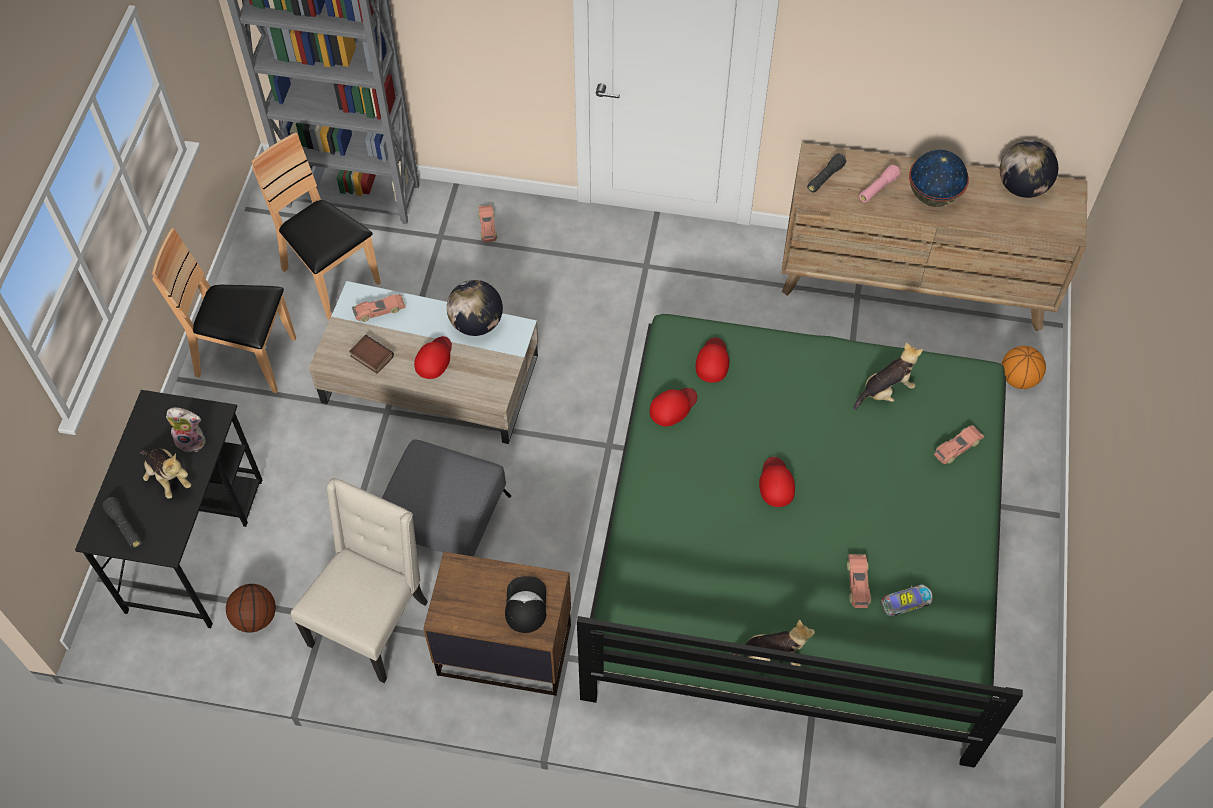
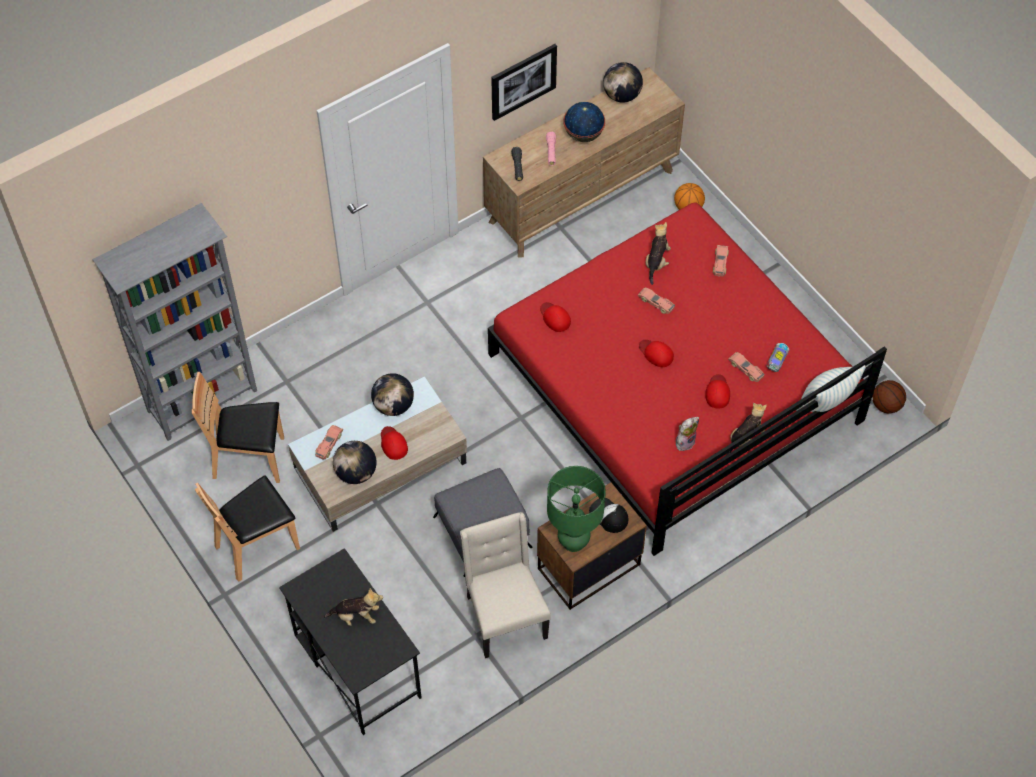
camera: 45 degrees left, 0 degrees up
(125, 526) = (365, 659): black flashlight -> none
(192, 440) = (344, 586): plush toy -> plush toy (685, 441)
(255, 618) = (439, 671): basketball -> basketball (886, 405)
(370, 357) = (356, 473): book -> globe
(459, 598) = (573, 542): none -> green table lamp
(487, 226) = (308, 353): toy car -> toy car (656, 303)
(673, 407) = (562, 358): red cap -> red cap (717, 392)
(796, 548) = (674, 388): green bed -> red bed
(888, 74) = (523, 81): none -> picture
(910, 699) = (825, 402): none -> pillow

